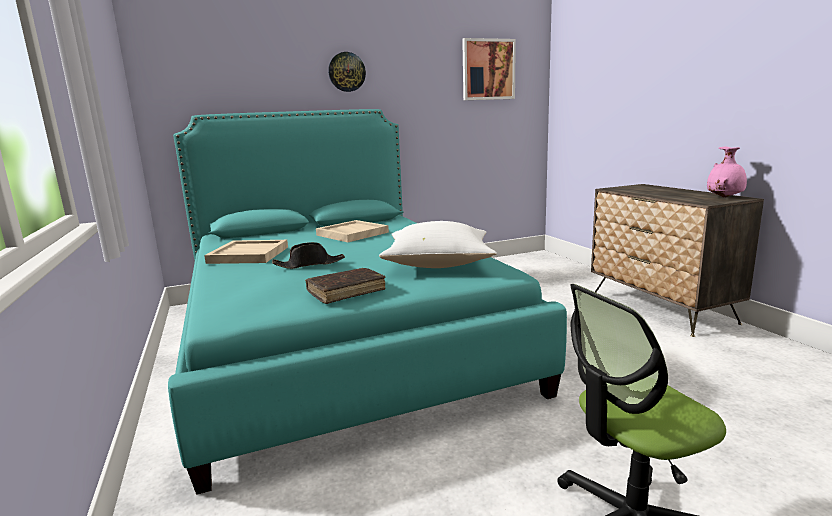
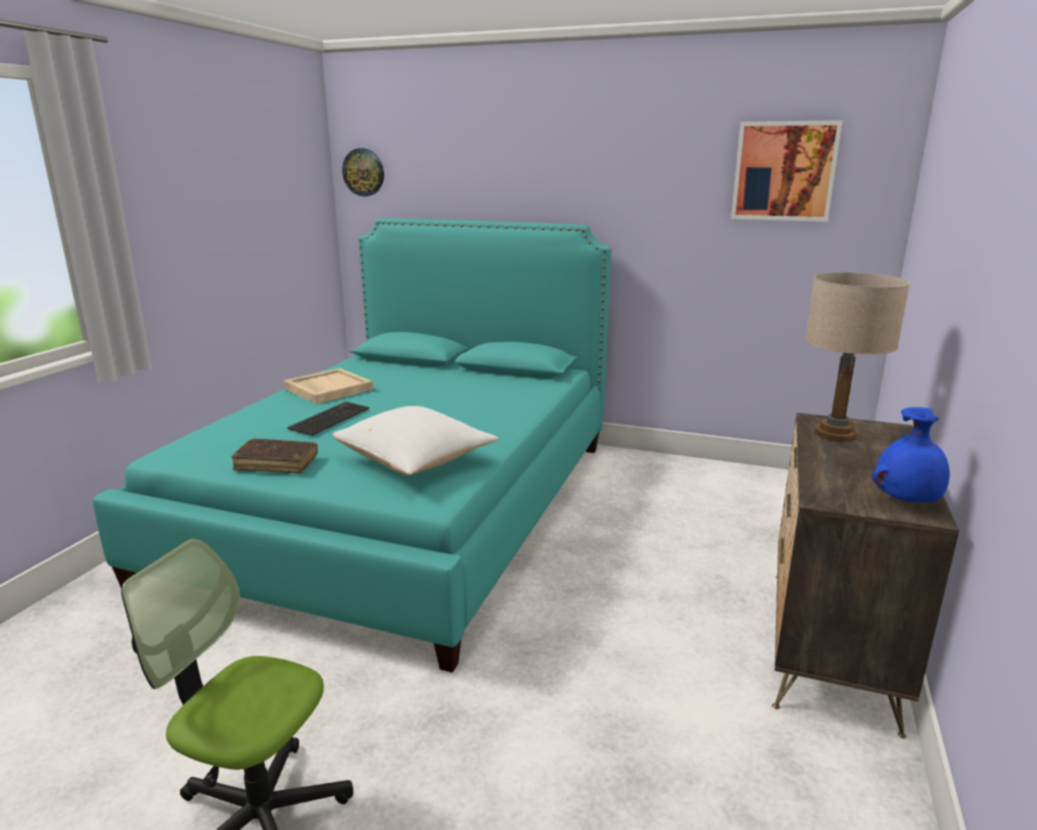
camera: 40 degrees right, 5 degrees up
(310, 264) = (330, 419): black hat -> keyboard
(346, 72) = (556, 171): wall clock -> wall clock (363, 172)
(351, 234) = (462, 389): beige tray -> none
(633, 190) = (835, 434): none -> beige table lamp
(725, 197) = (906, 501): pink vase -> blue vase

